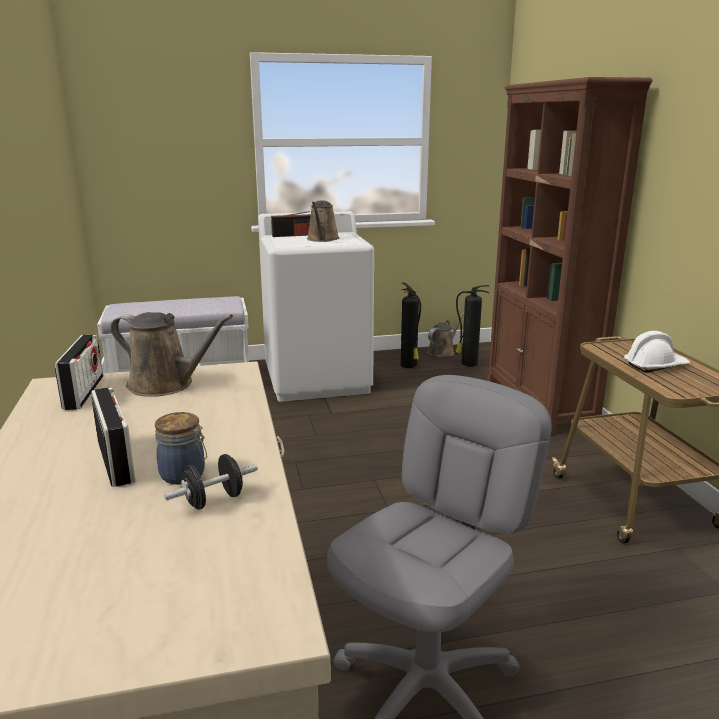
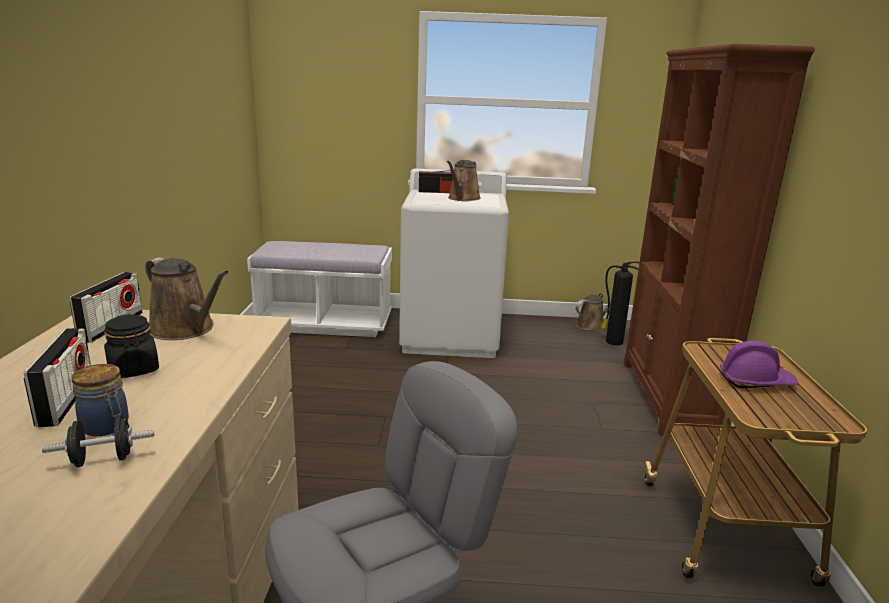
camera: 15 degrees right, 0 degrees up
(154, 425) = (133, 369): none -> black jar
(409, 365) = (549, 335): fire extinguisher -> none
(655, 366) = (756, 382): white hard hat -> purple hard hat

